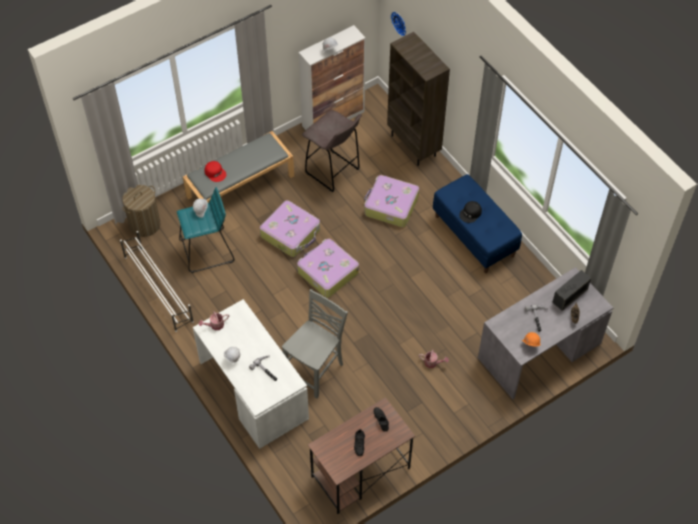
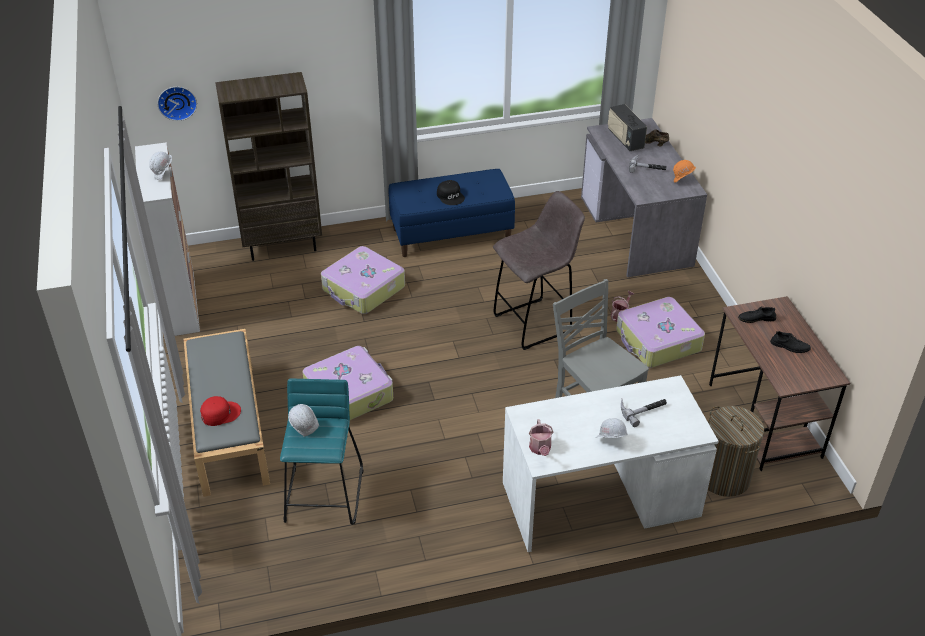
camera: 70 degrees left, 15 degrees down
(145, 224) = (223, 564): laundry basket -> laundry basket (724, 477)
(158, 288) = (362, 574): white shoe rack -> none
(327, 272) = (436, 373): suitcase -> suitcase (657, 341)
(333, 172) = (272, 326): grey stool -> grey stool (534, 323)

